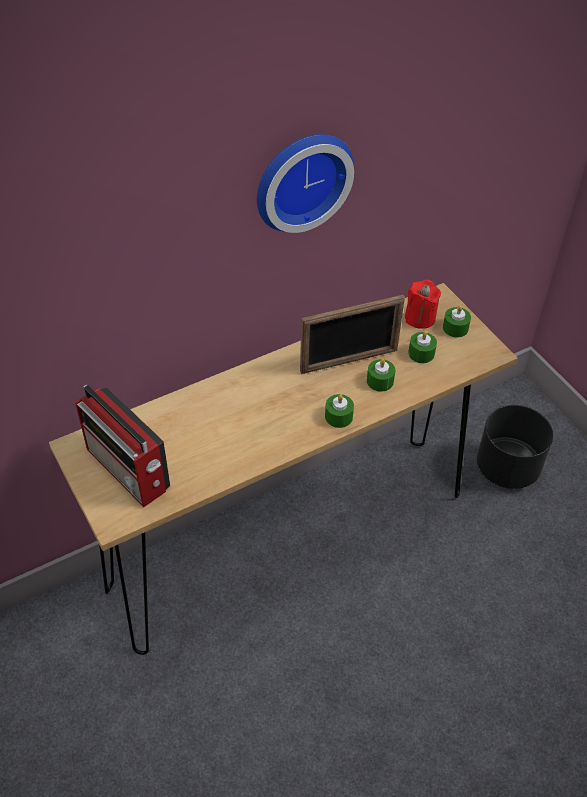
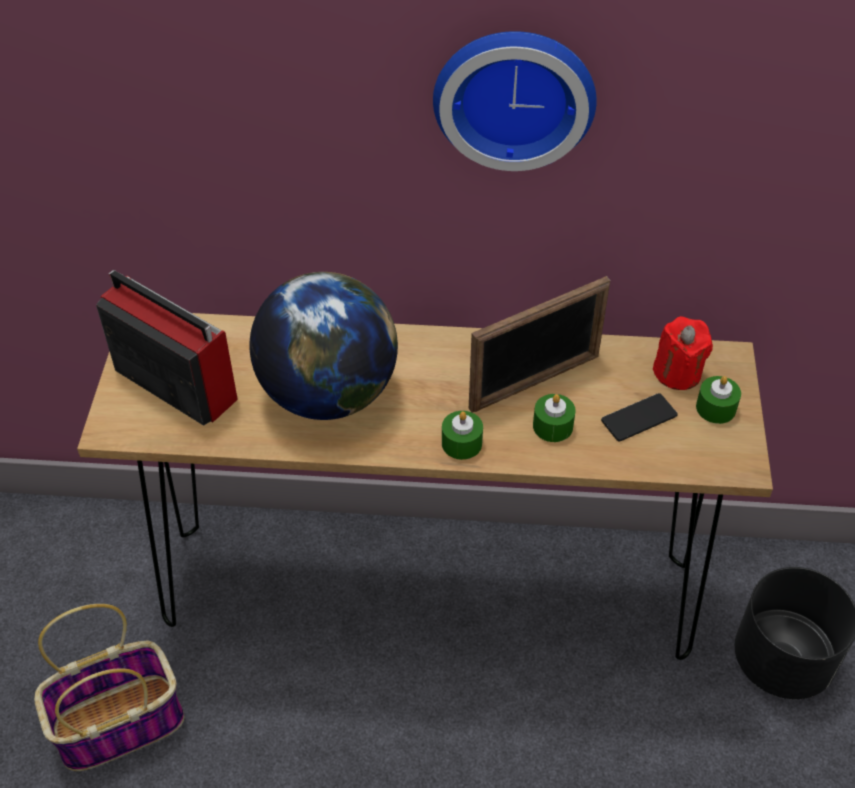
camera: 35 degrees right, 0 degrees up
(129, 470) = (173, 382): radio -> radio turned 135 degrees clockwise
(159, 733) = (121, 722): none -> basket
(235, 428) = (328, 394): none -> globe
(349, 361) = (535, 382): picture frame -> picture frame turned 45 degrees counterclockwise
(421, 353) = (639, 418): green candle -> phone

